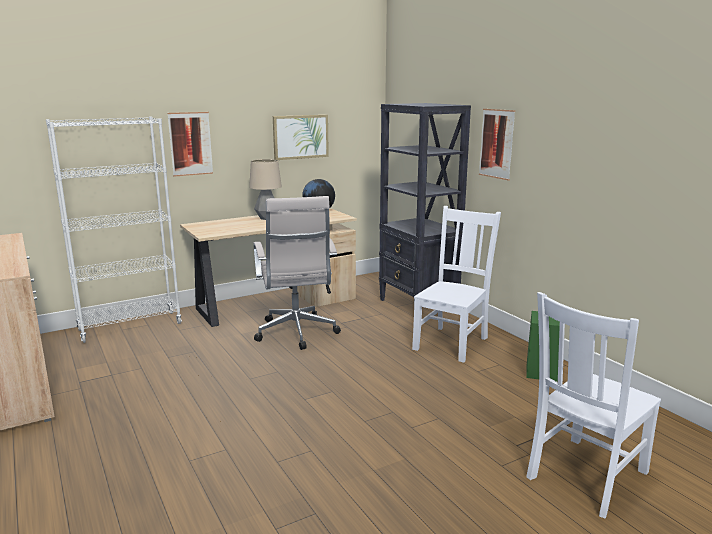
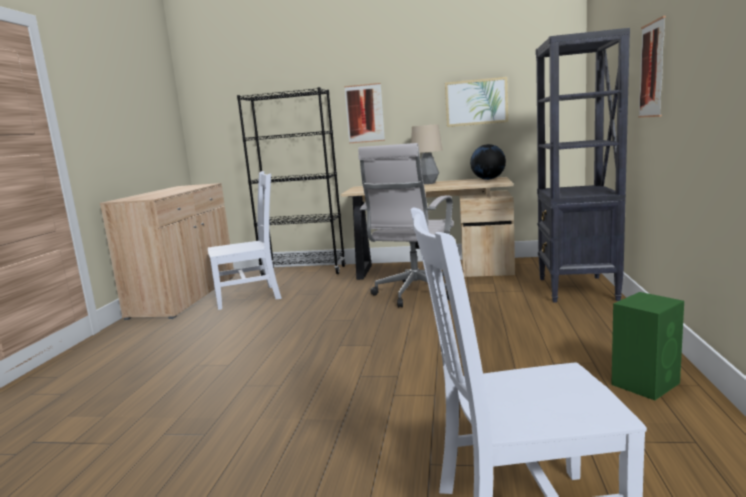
camera: 40 degrees right, 5 degrees down
(130, 326) = (304, 271): white bookcase -> black bookcase
(452, 342) = (564, 329): white chair -> white chair (250, 297)

